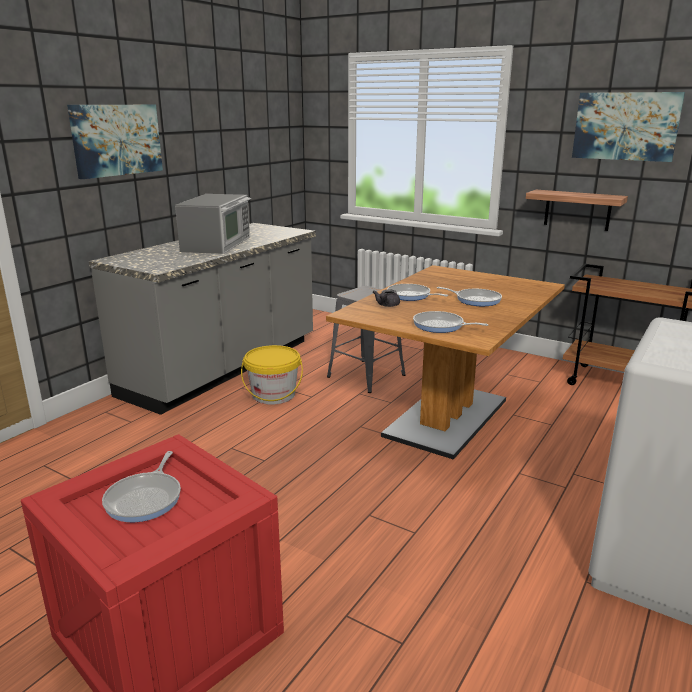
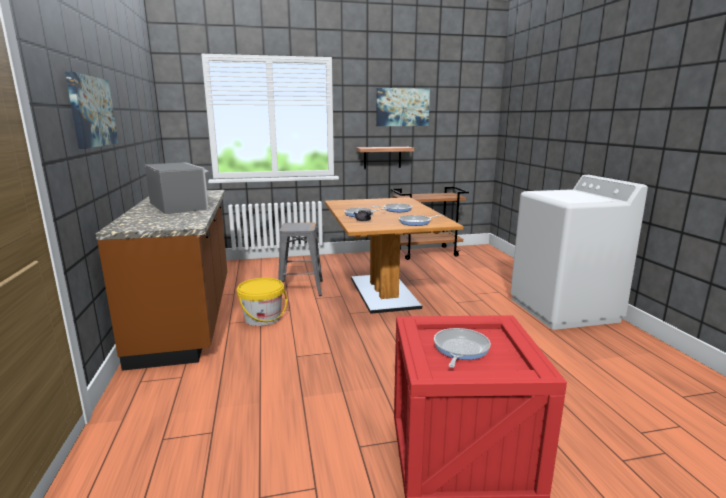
camera: 45 degrees left, 5 degrees down
(146, 498) = (460, 349): frying pan -> frying pan turned 120 degrees counterclockwise
(223, 368) = (188, 317): grey counter -> brown counter

